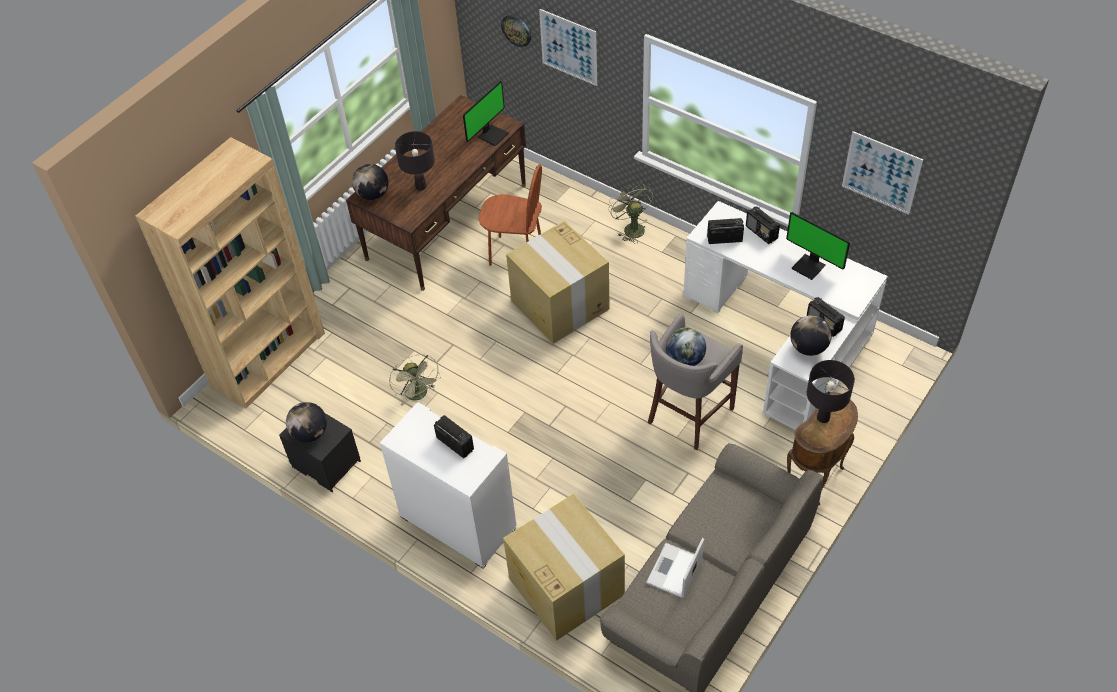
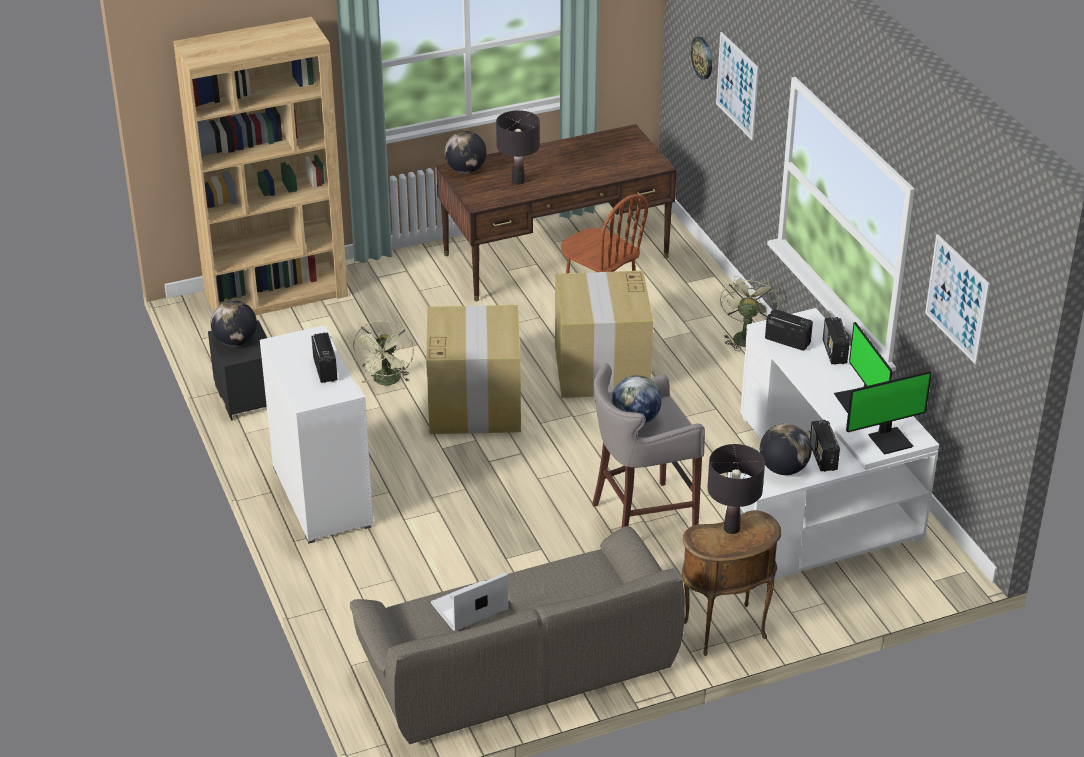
camera: 30 degrees right, 15 degrees down
(492, 135) = (633, 167): monitor -> monitor (889, 440)
(565, 585) = (373, 594): cardboard box -> cardboard box (474, 404)

